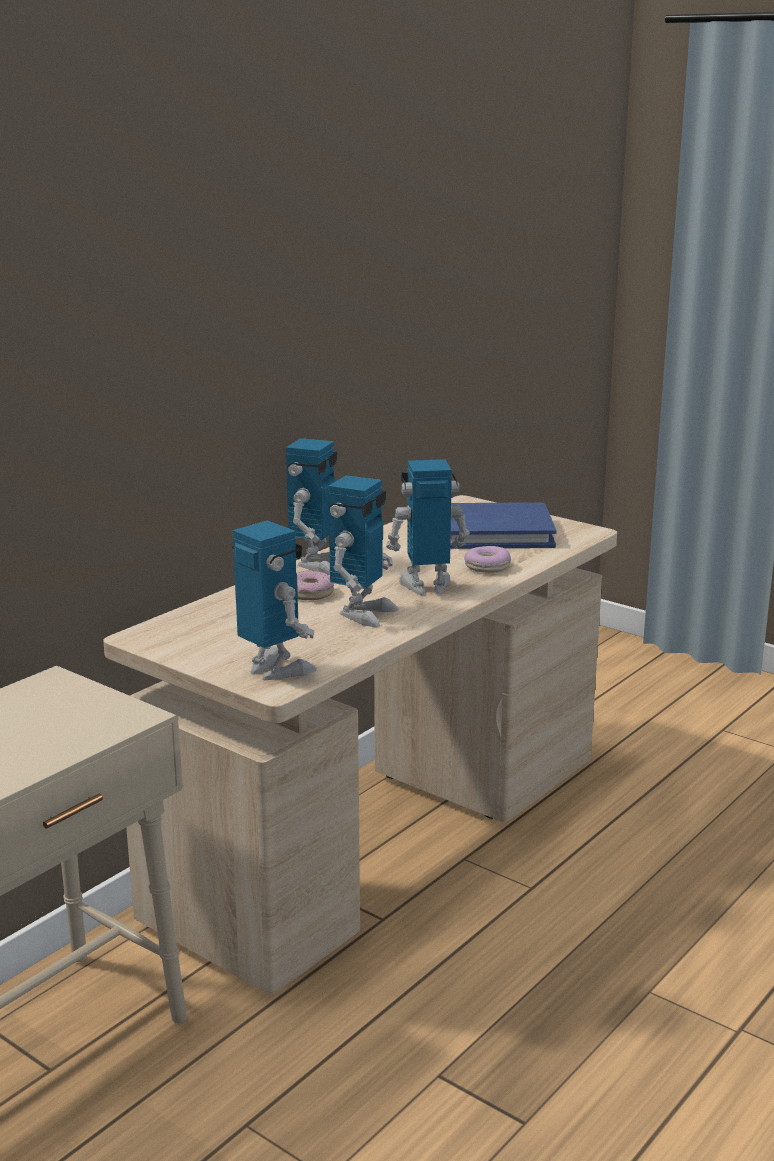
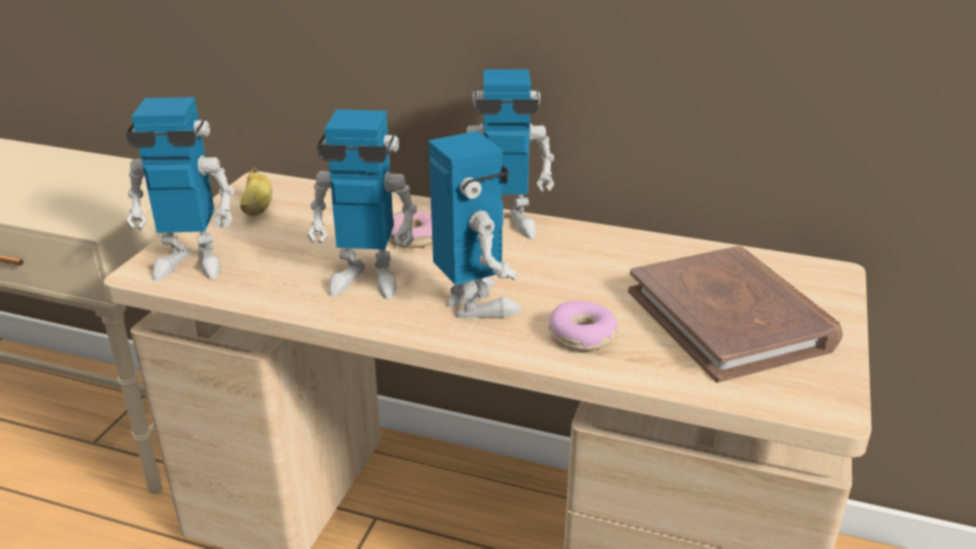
camera: 70 degrees right, 10 degrees up
(197, 641) = (257, 209): none -> banana
(275, 670) = (191, 262): toy robot -> toy robot turned 60 degrees clockwise
(495, 532) = (729, 319): blue book -> brown book

